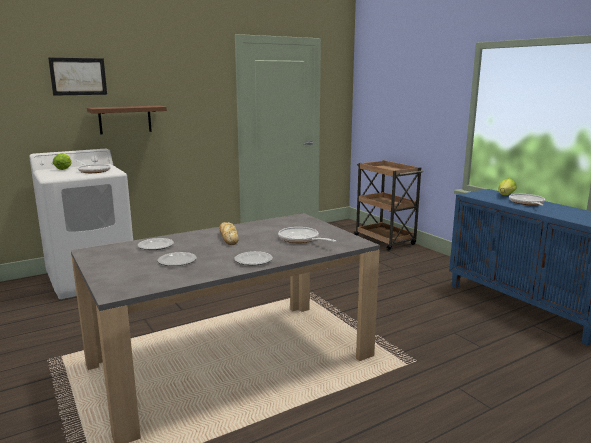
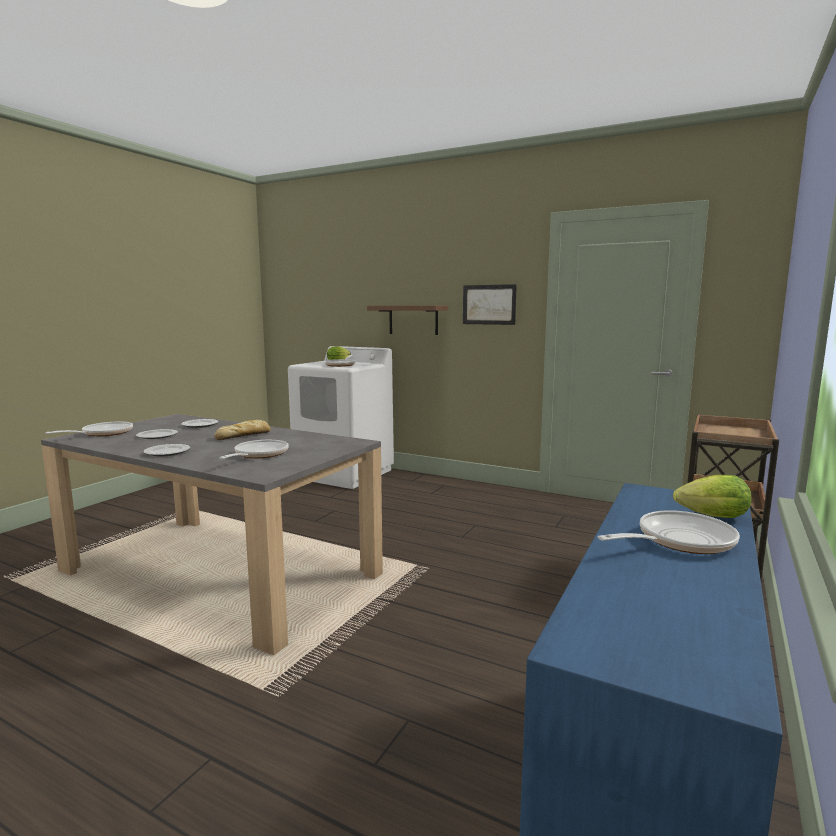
camera: 60 degrees right, 5 degrees down
(78, 76) = (377, 275): picture -> picture (489, 304)
(123, 279) = (103, 433): none -> frying pan

